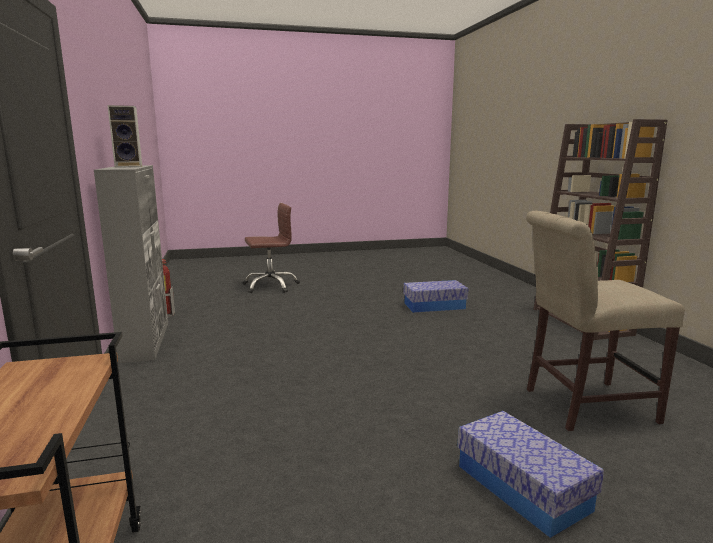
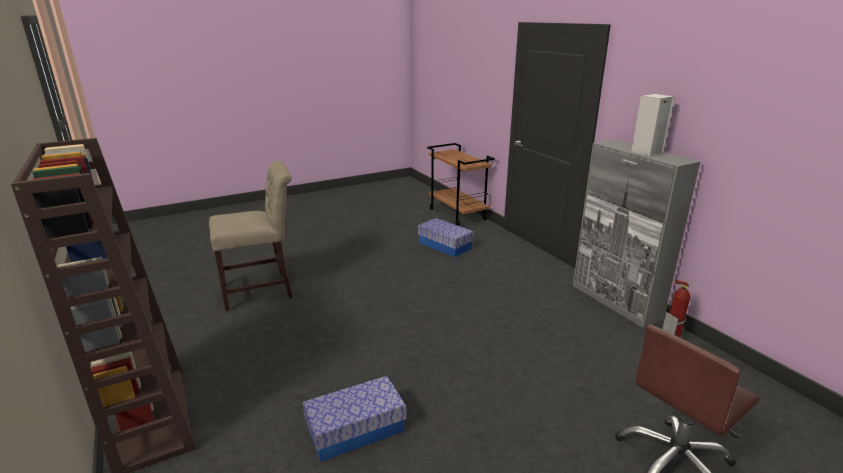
camera: 165 degrees right, 10 degrees up
(522, 487) = (321, 250): storage box -> storage box (445, 245)

